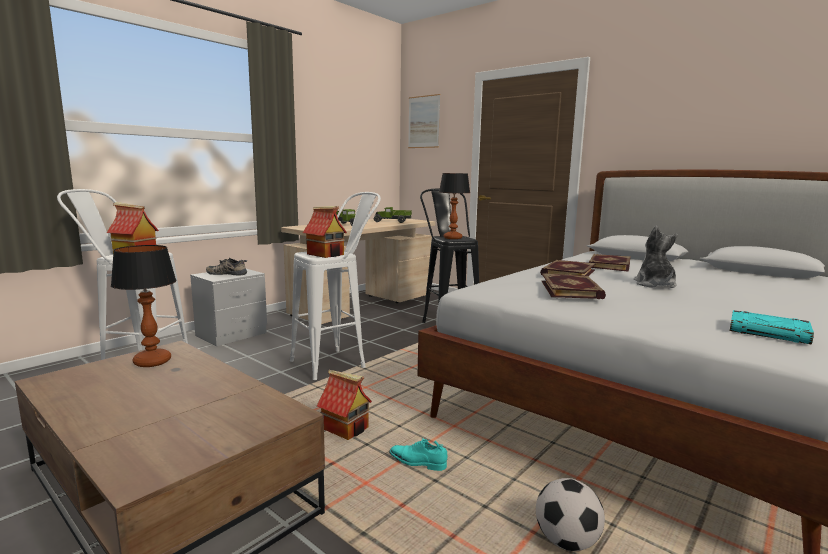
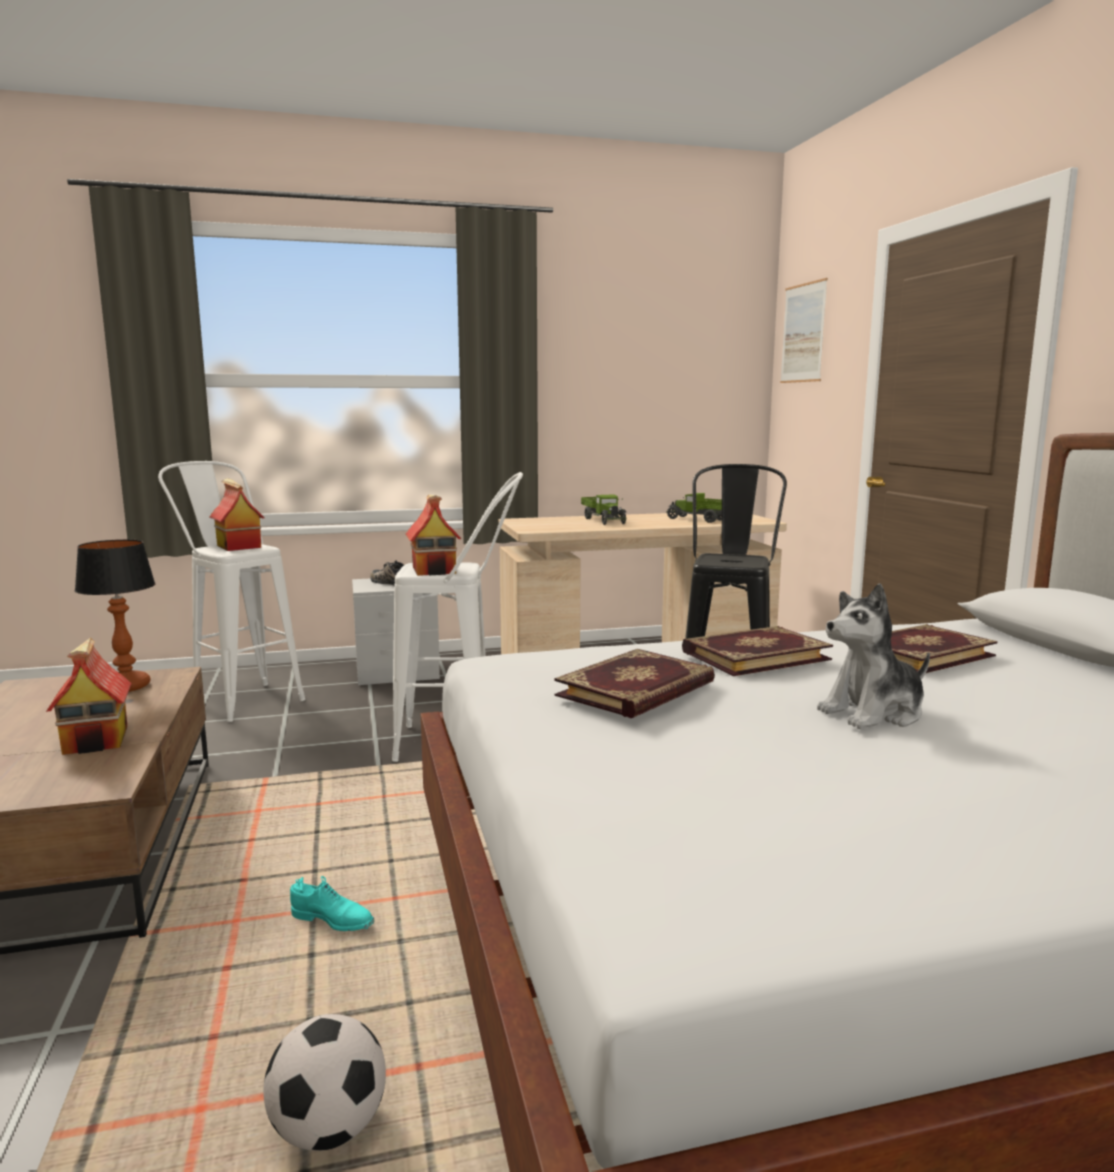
camera: 35 degrees right, 0 degrees up
(346, 429) = (327, 841): toy house -> toy house (97, 740)
(417, 463) = (333, 921): turquoise shoe -> turquoise shoe turned 150 degrees clockwise
(452, 238) = (730, 560): table lamp -> none
(654, 284) = (874, 713): plush toy -> plush toy turned 150 degrees counterclockwise
(769, 332) = (782, 873): turquoise book -> none

